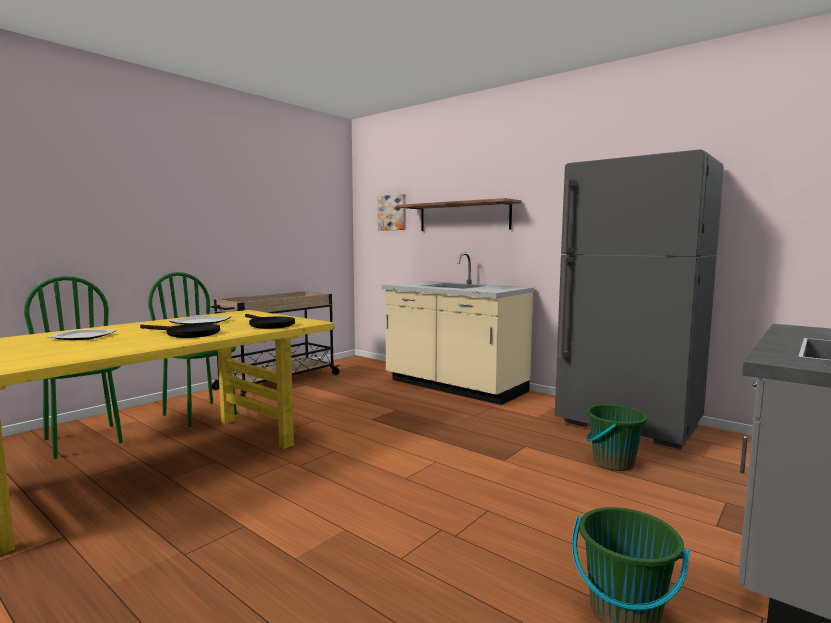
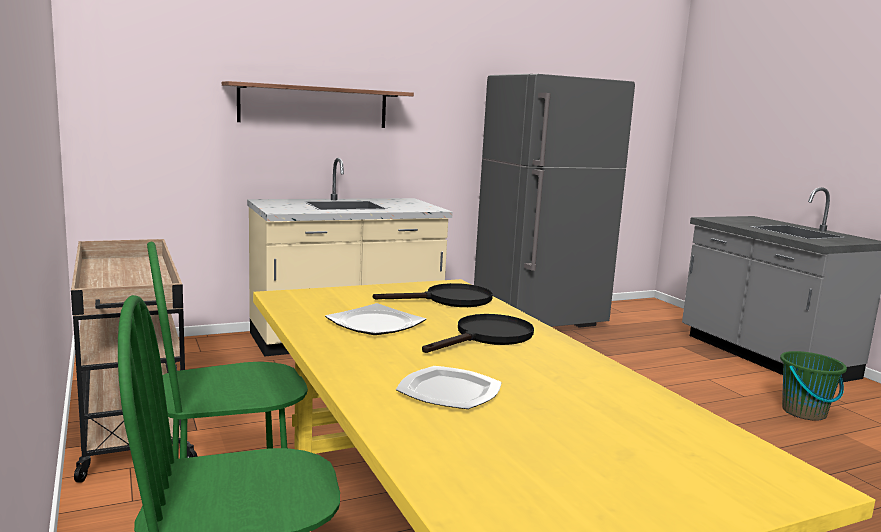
camera: 65 degrees left, 5 degrees up
(392, 212) = (171, 87): picture -> none
(613, 462) = (605, 349): green bucket -> none

